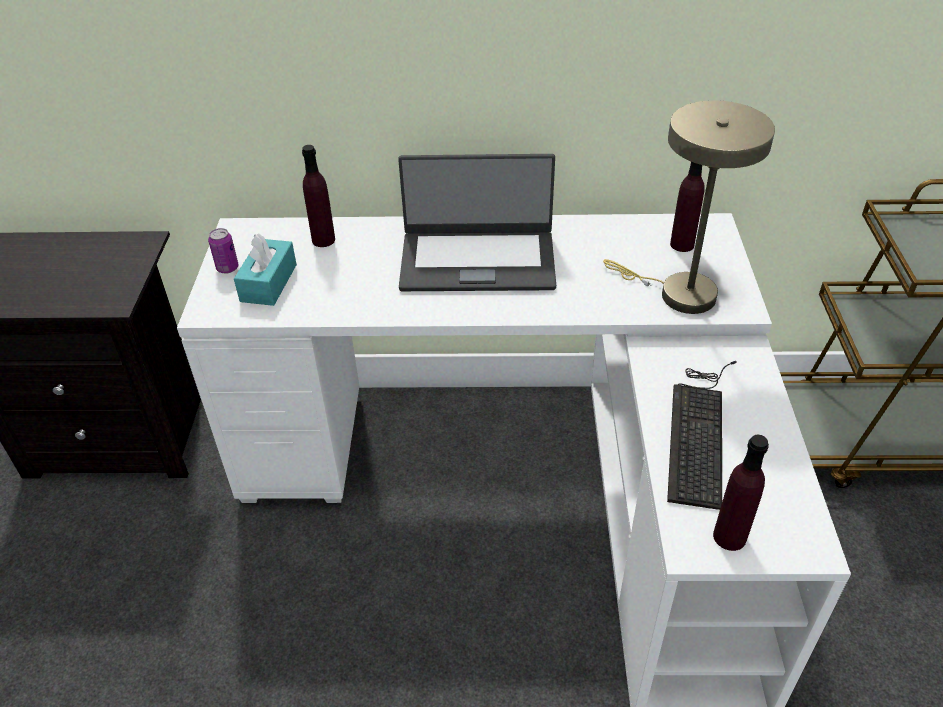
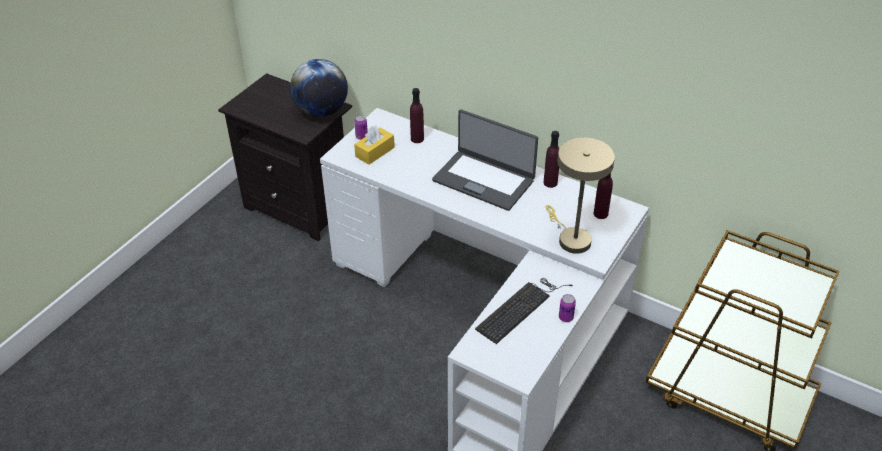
camera: 30 degrees right, 0 degrees up
(122, 257) = (321, 111): none -> globe
(268, 283) = (375, 152): turquoise tissue box -> yellow tissue box
(729, 537) = (489, 356): purple bottle -> purple bottle (550, 183)
(774, 415) = (566, 317): none -> can

